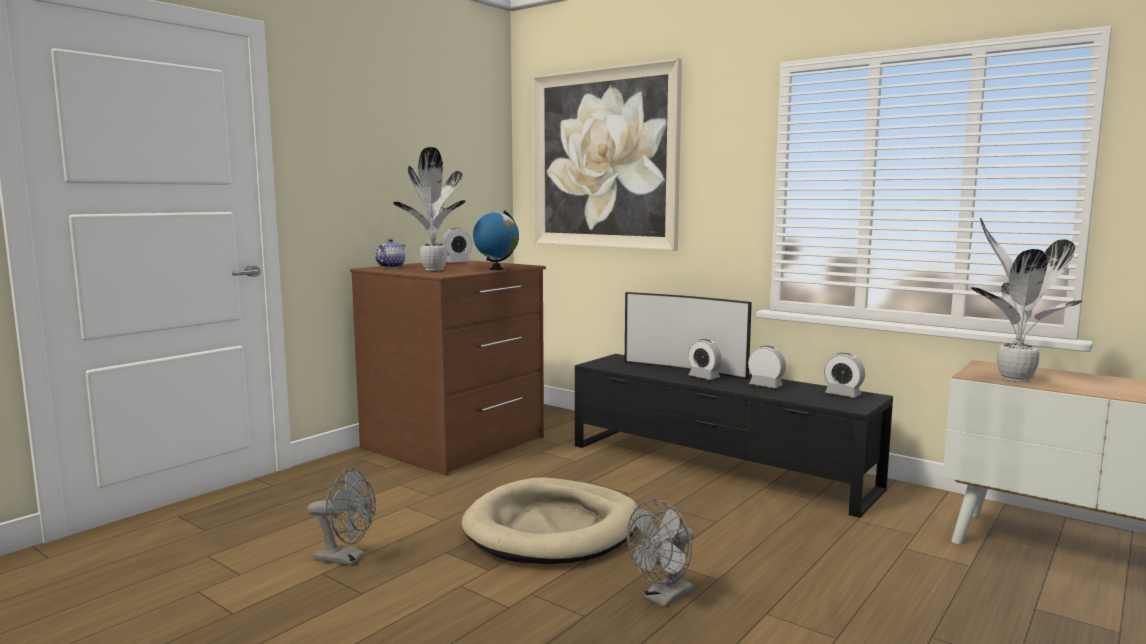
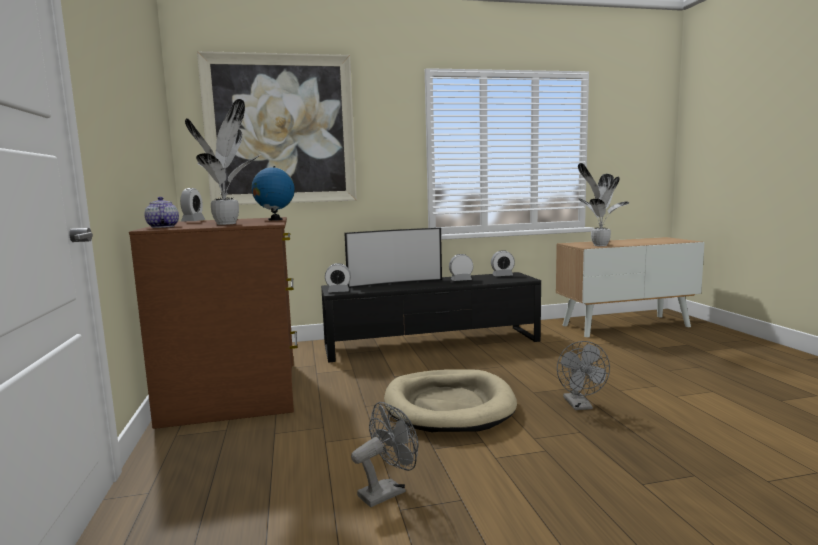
camera: 50 degrees left, 0 degrees up
(704, 377) = (420, 284): alarm clock -> alarm clock (338, 291)

